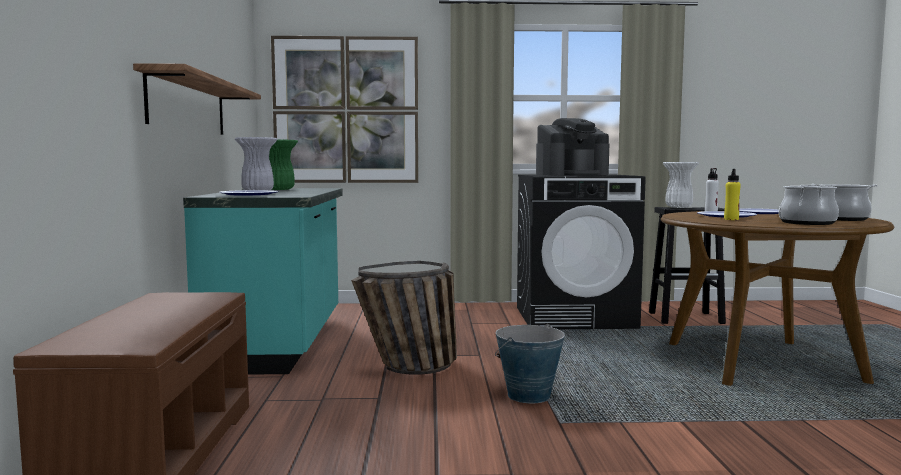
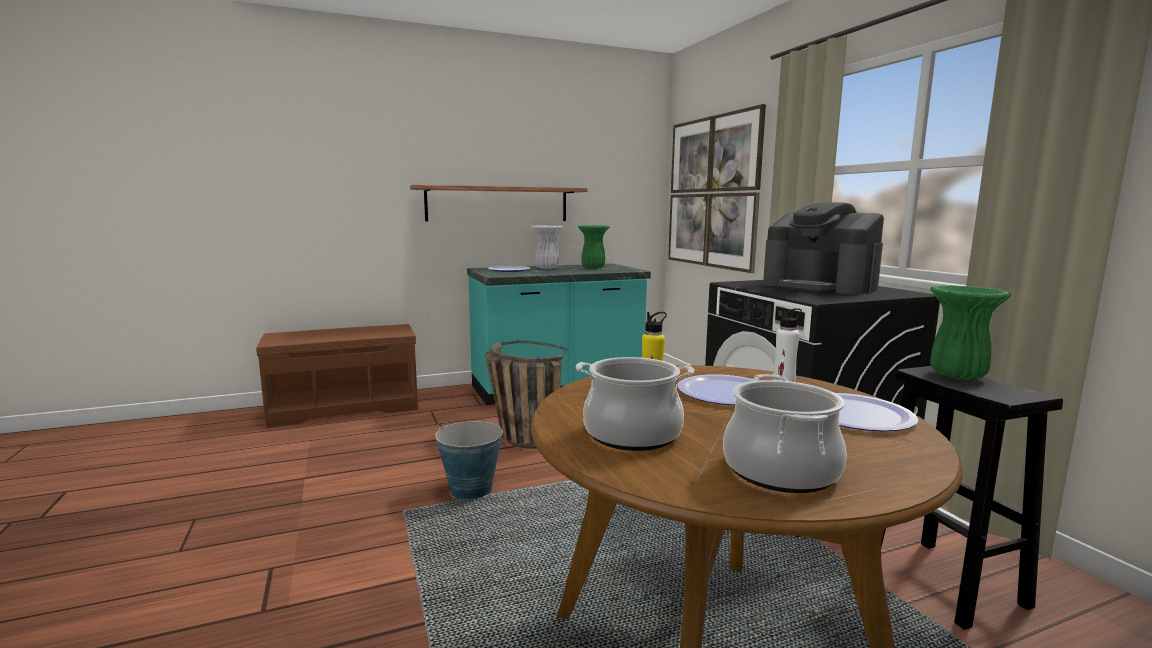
camera: 70 degrees right, 5 degrees up
(678, 207) = (956, 375): white vase -> green vase

